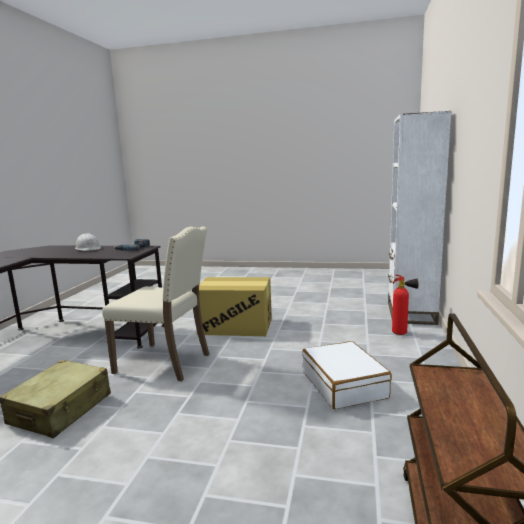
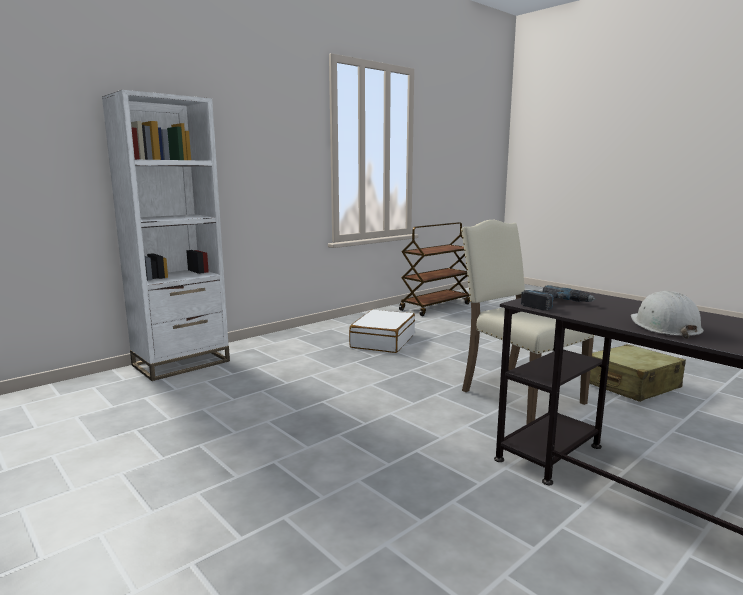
camera: 145 degrees left, 0 degrees up
(236, 326) = (388, 416): cardboard box -> none
(403, 333) = (254, 351): fire extinguisher -> none

